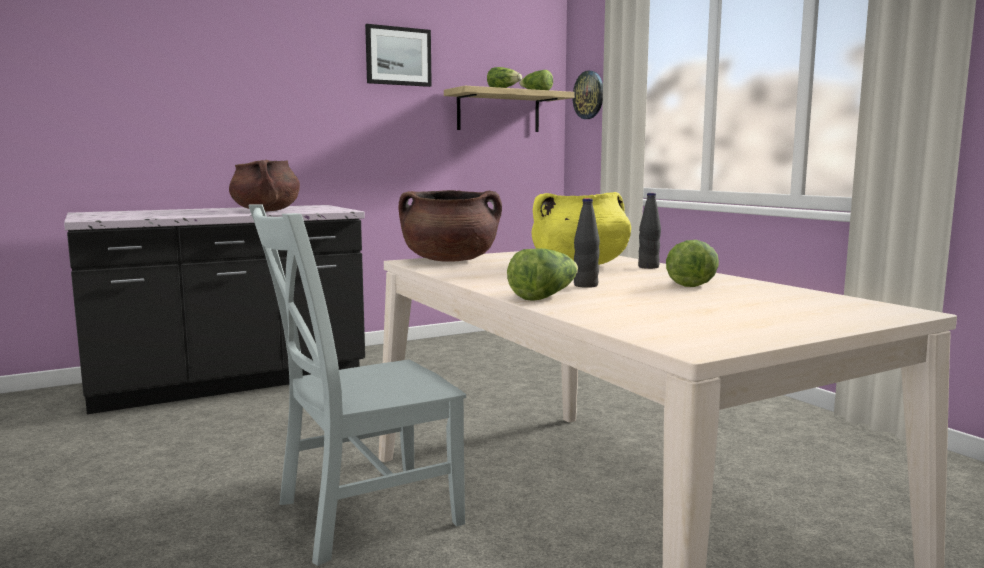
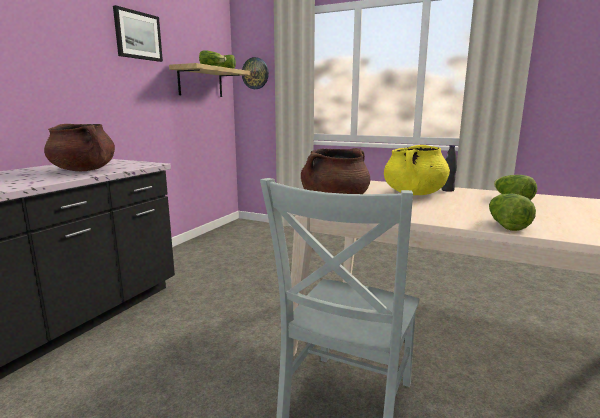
camera: 35 degrees left, 5 degrees up
(585, 285) = (484, 211): black bottle -> none

